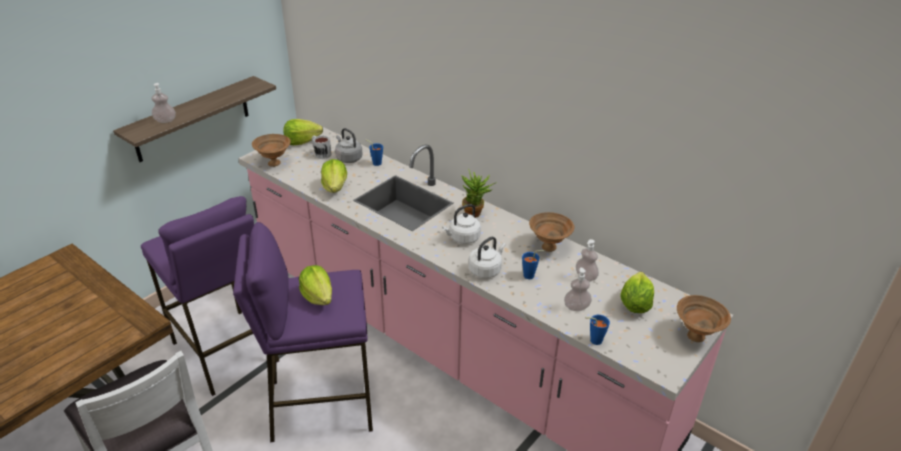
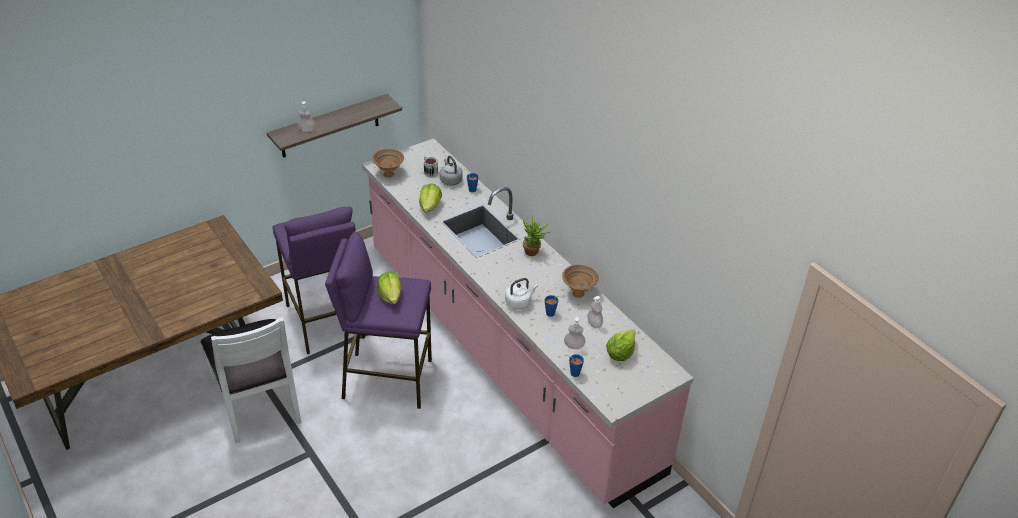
camera: 15 degrees right, 5 degrees up
(302, 142) = (417, 157): lettuce -> none
(463, 238) = (513, 272): white kettle -> none
(696, 335) = (653, 386): brown bowl -> none

